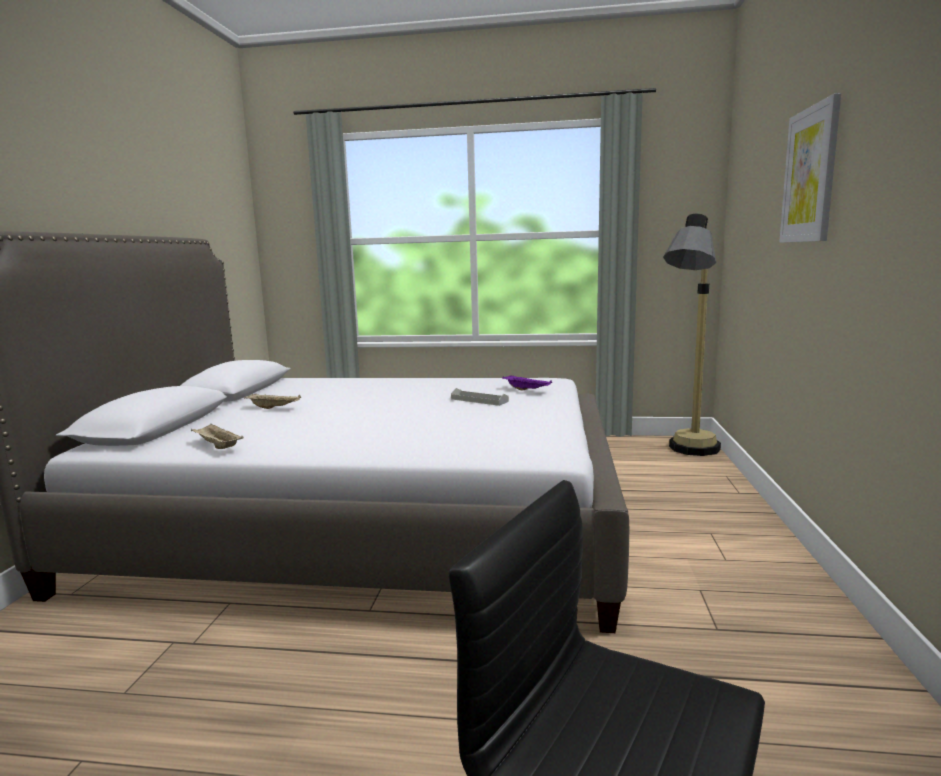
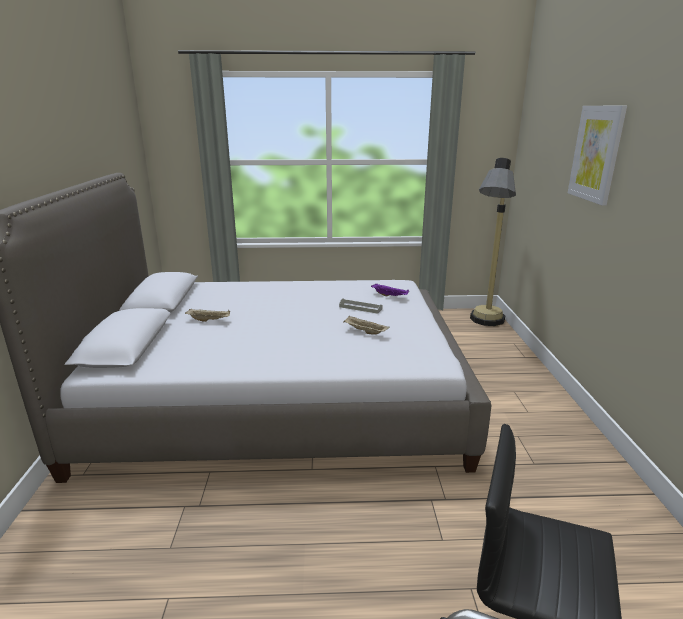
camera: 10 degrees left, 10 degrees up
(217, 446) = (194, 365): beige tray -> beige tray (364, 332)

